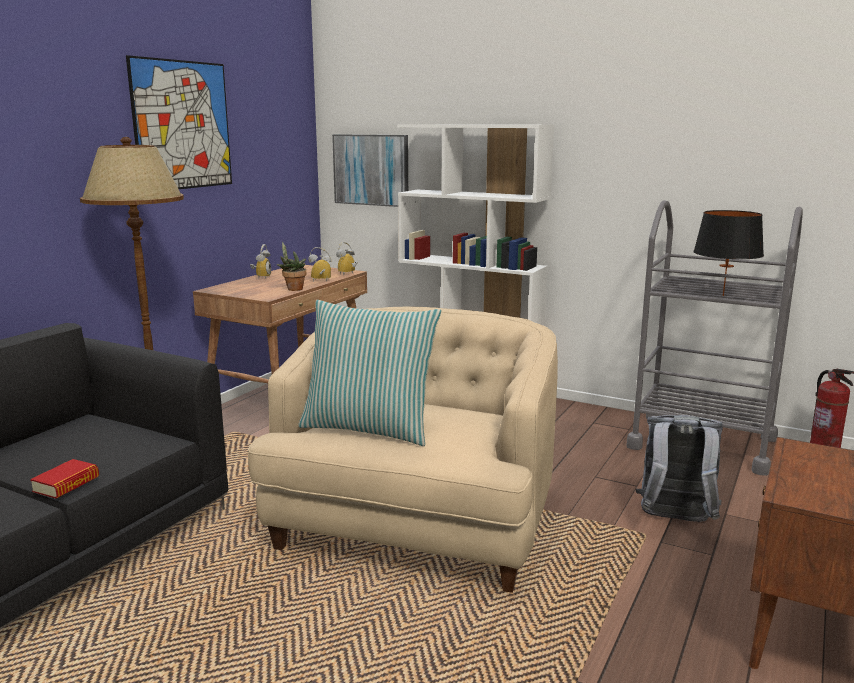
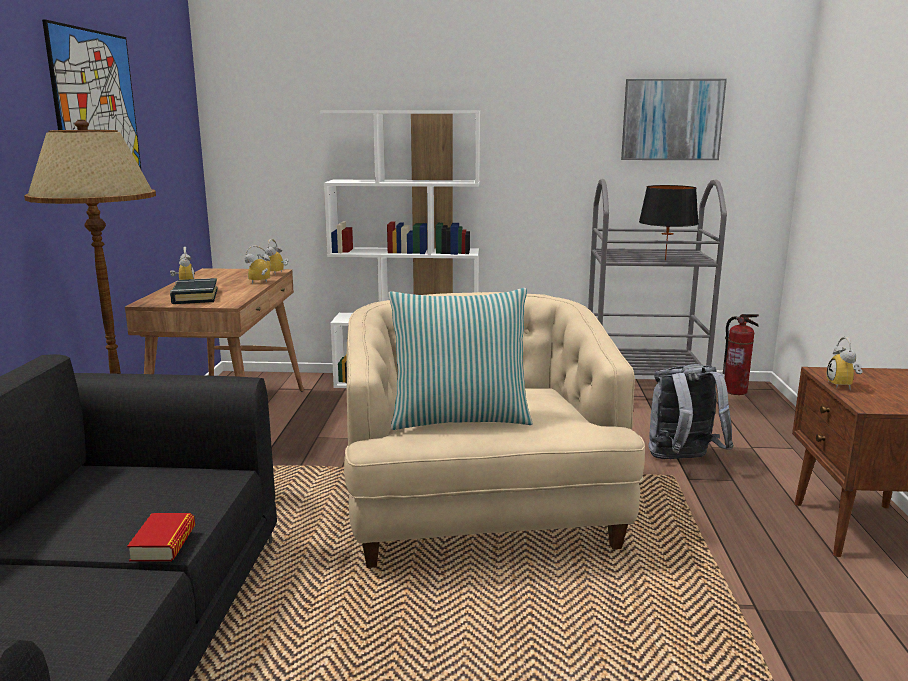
camera: 25 degrees left, 0 degrees up
(253, 288) = (195, 296): none -> black book
(293, 289) = (243, 293): potted plant -> none
(371, 170) = (273, 160): picture -> picture (672, 120)
(795, 467) = (844, 386): none -> alarm clock

